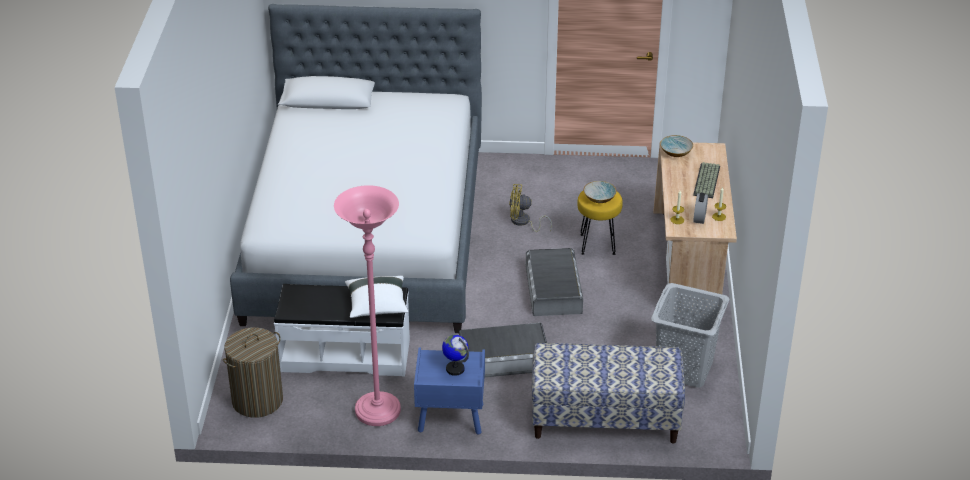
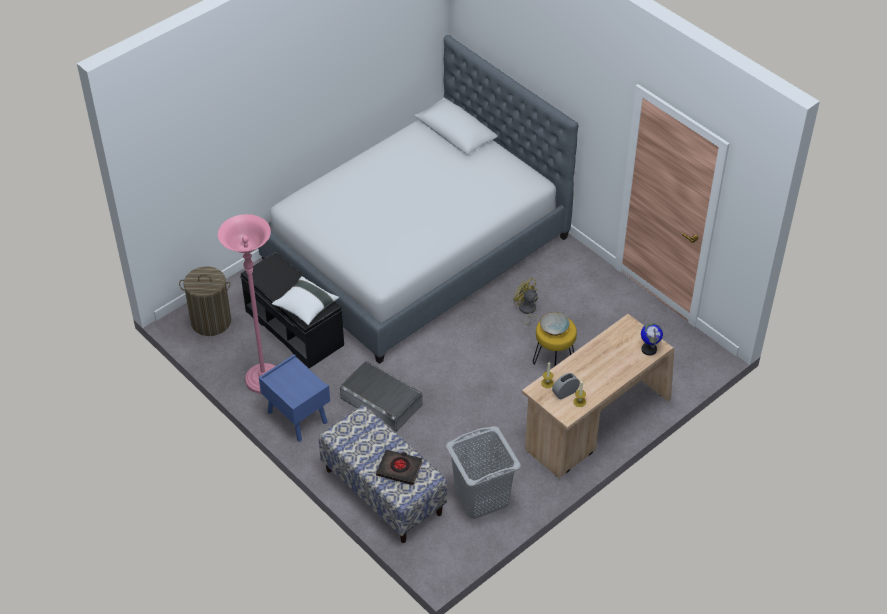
camera: 45 degrees right, 10 degrees up
(345, 355) = (295, 327): white bench -> black bench
(455, 369) = (296, 385): globe -> globe (649, 349)
(553, 289) = (478, 376): grey storage box -> none
(636, 366) = (399, 469): none -> black book
(676, 152) = (625, 330): bowl -> none
(707, 181) = (613, 369): keyboard -> none

